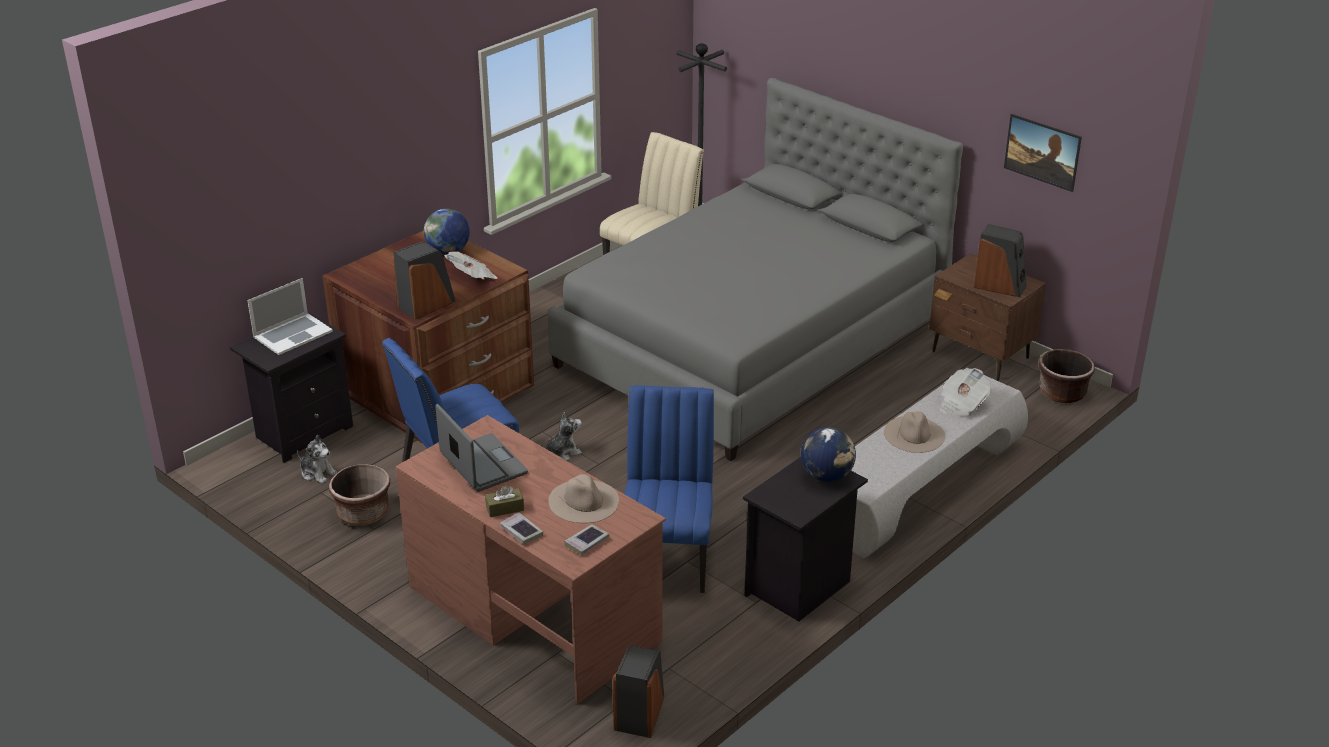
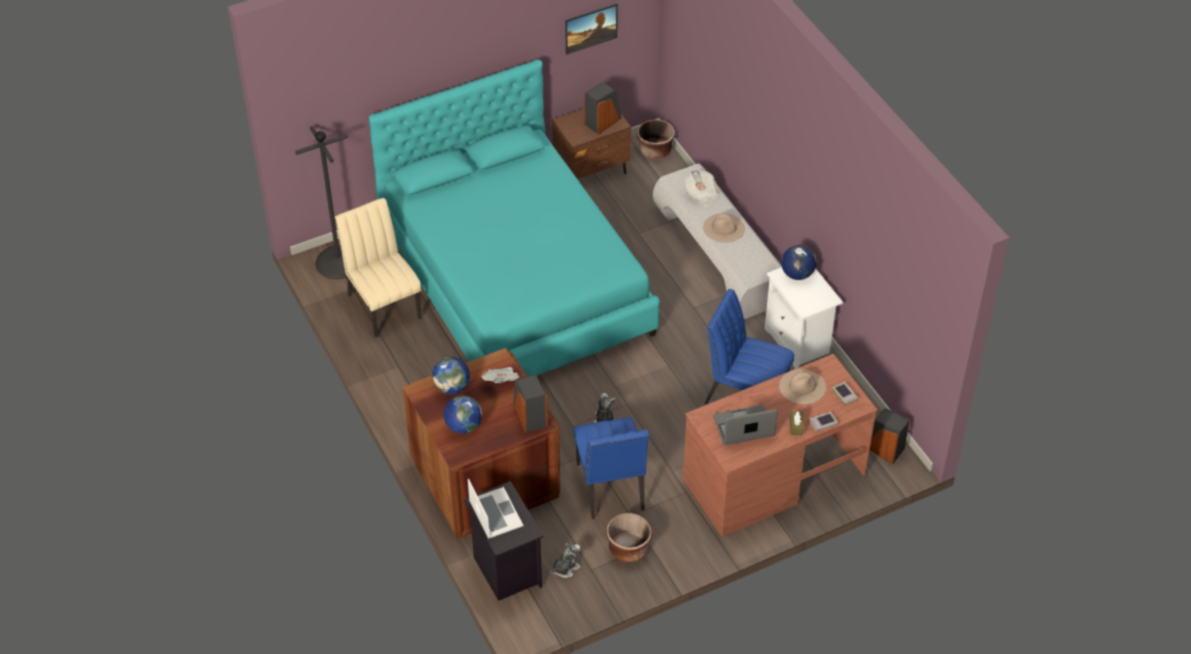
camera: 70 degrees left, 15 degrees up
(392, 269) = (463, 426): none -> globe
(753, 343) = (515, 279): grey bed -> turquoise bed
(799, 587) = (798, 342): black nightstand -> white nightstand

